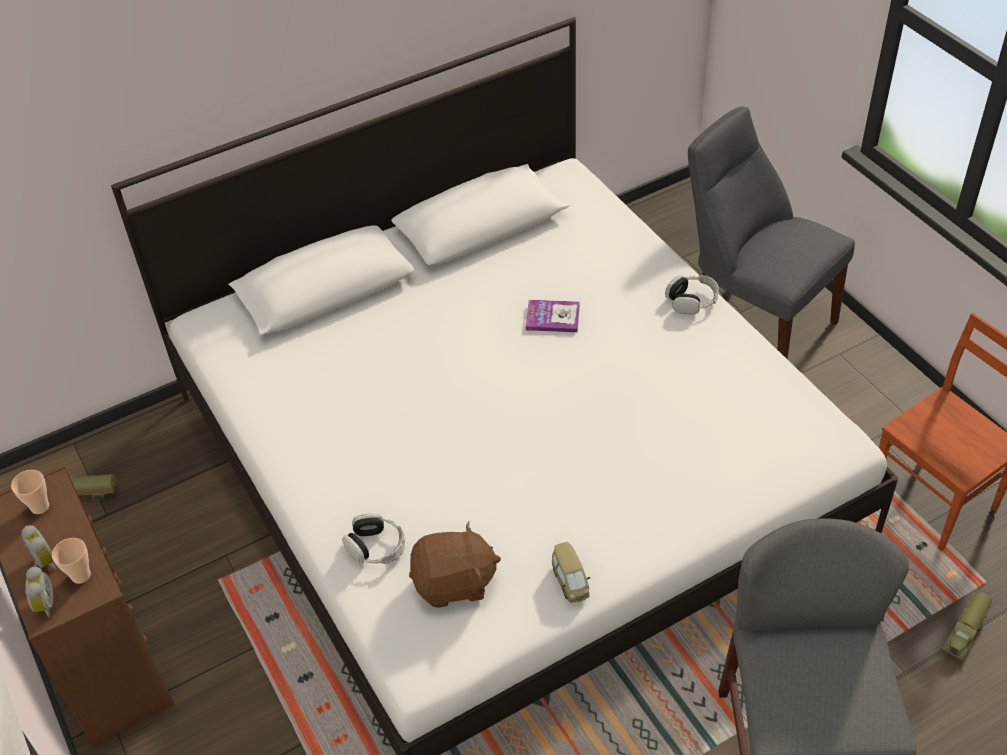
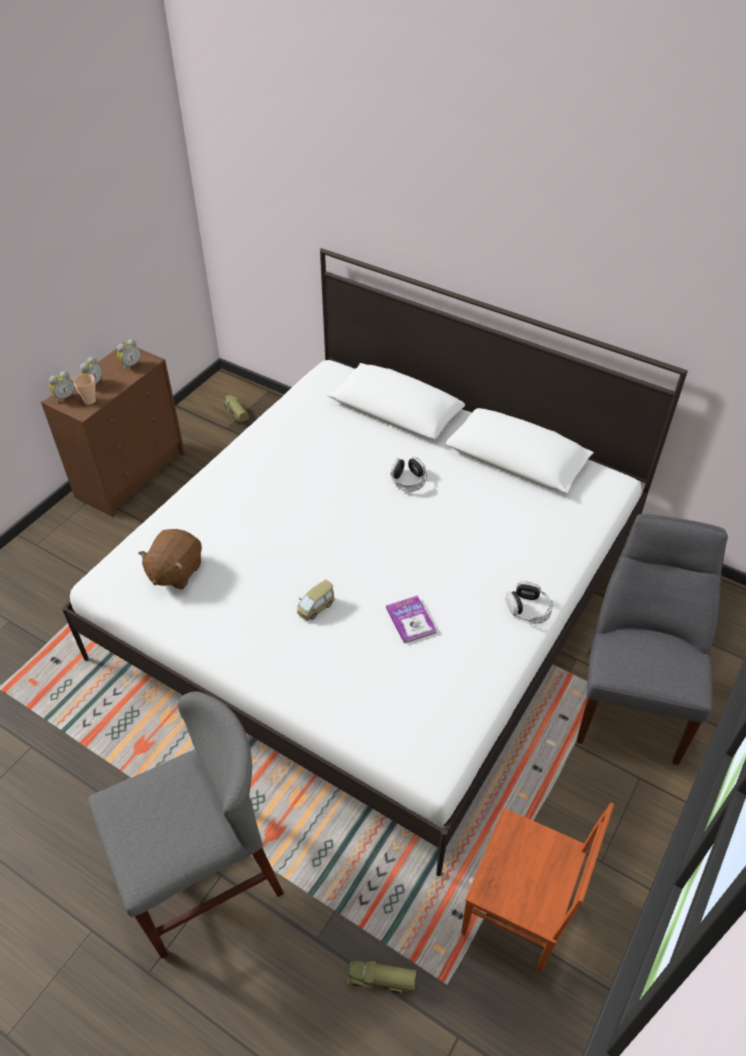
camera: 60 degrees right, 0 degrees up
(40, 507) = (130, 365): cup -> alarm clock
(376, 547) = (188, 522): headphones -> headphones (408, 480)
(454, 583) = (175, 571): brown plush toy -> brown plush toy turned 60 degrees clockwise
(552, 317) = (449, 532): book -> book (410, 620)
(570, 582) = (204, 633): toy car -> toy car (315, 607)

